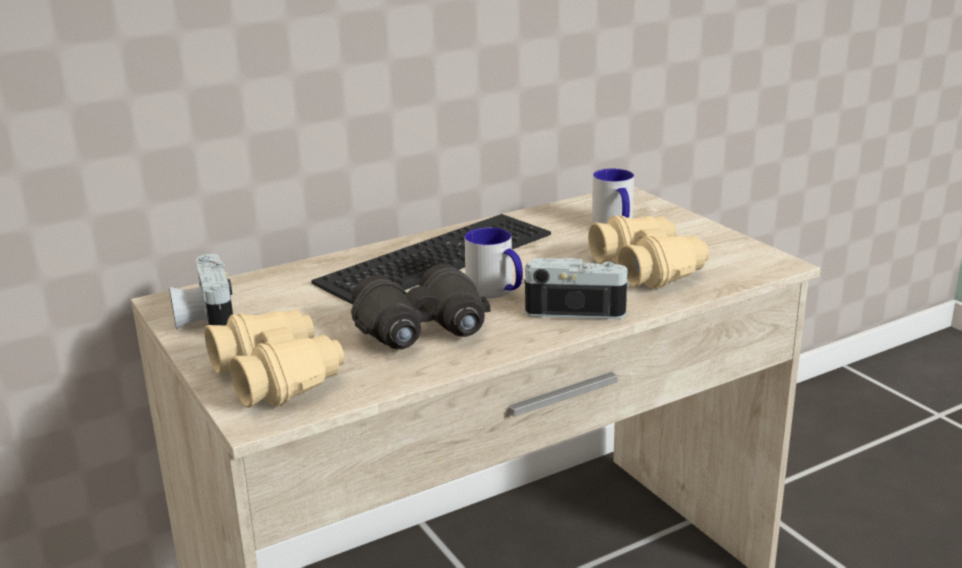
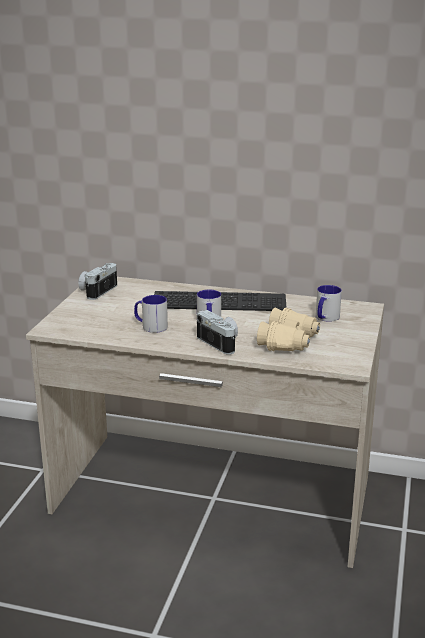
camera: 45 degrees right, 0 degrees up
(278, 376) = (78, 319): beige binoculars -> none
(423, 332) = (150, 326): black binoculars -> mug

